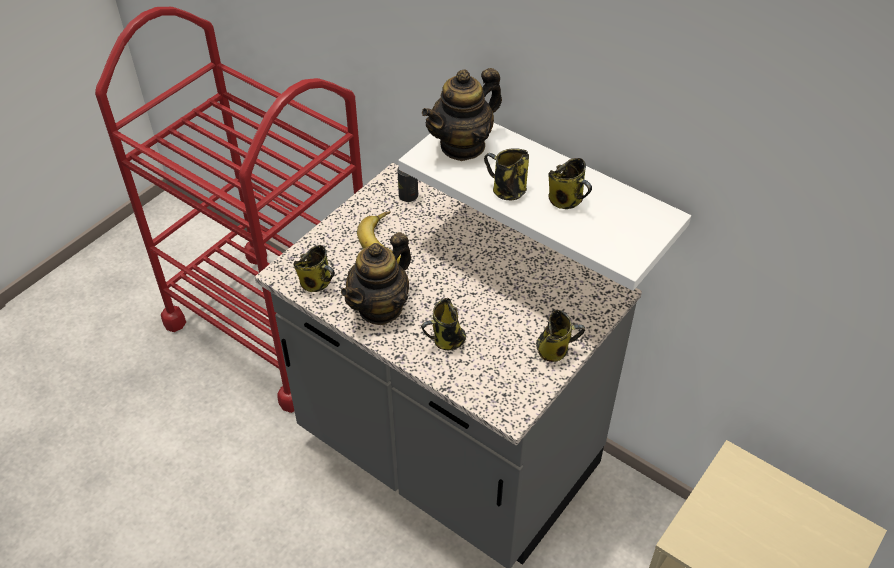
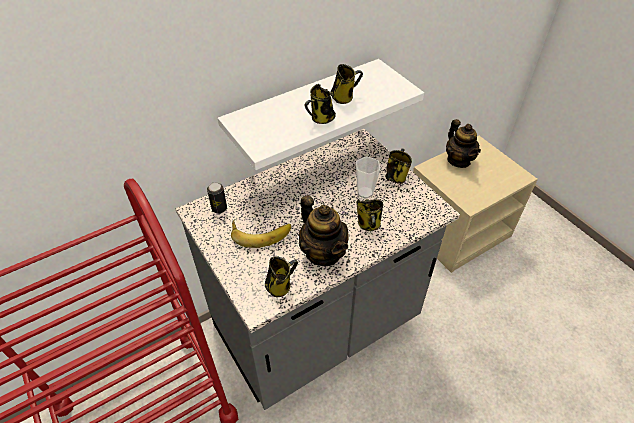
camera: 70 degrees left, 0 degrees up
(463, 145) = (261, 126): teapot -> teapot (458, 160)
(504, 323) = (365, 192): none -> cup

